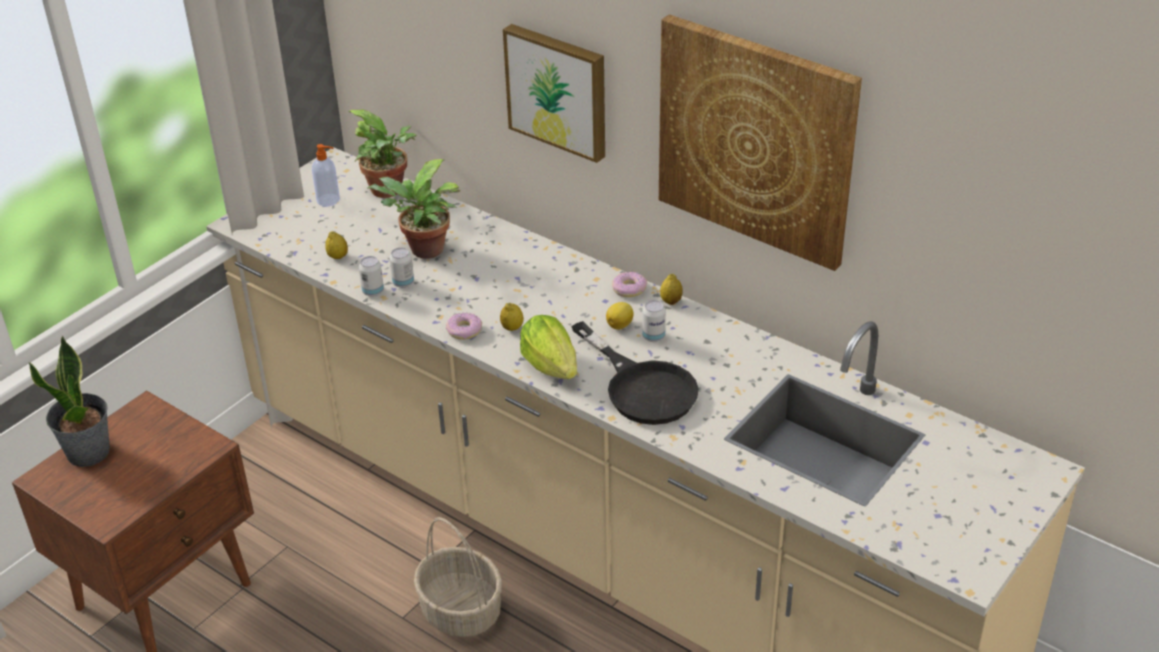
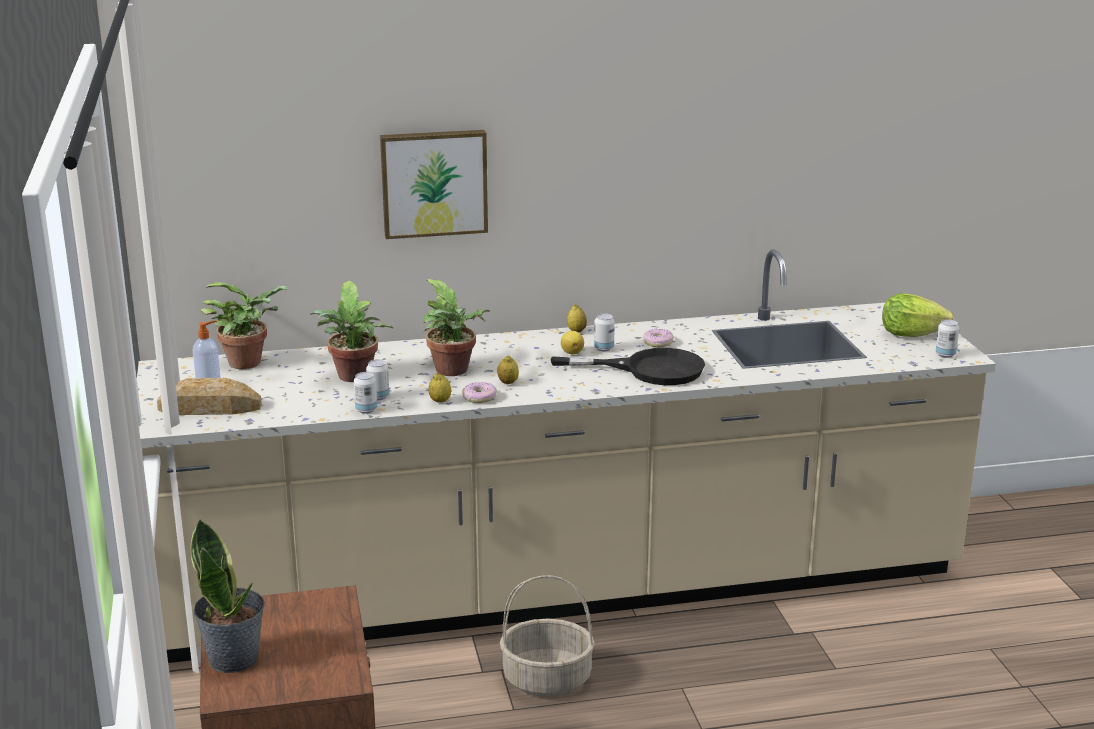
camera: 50 degrees left, 15 degrees down
(292, 224) = (209, 408): none -> bread
(338, 257) = (293, 407): lemon -> lemon (440, 401)
(499, 289) = (454, 371): none -> potted plant
(551, 366) = (574, 386): lettuce -> lettuce (911, 334)
(629, 289) = (538, 336): donut -> donut (658, 343)
(756, 140) = (636, 151): picture -> none
(953, 559) = (945, 355): none -> can

